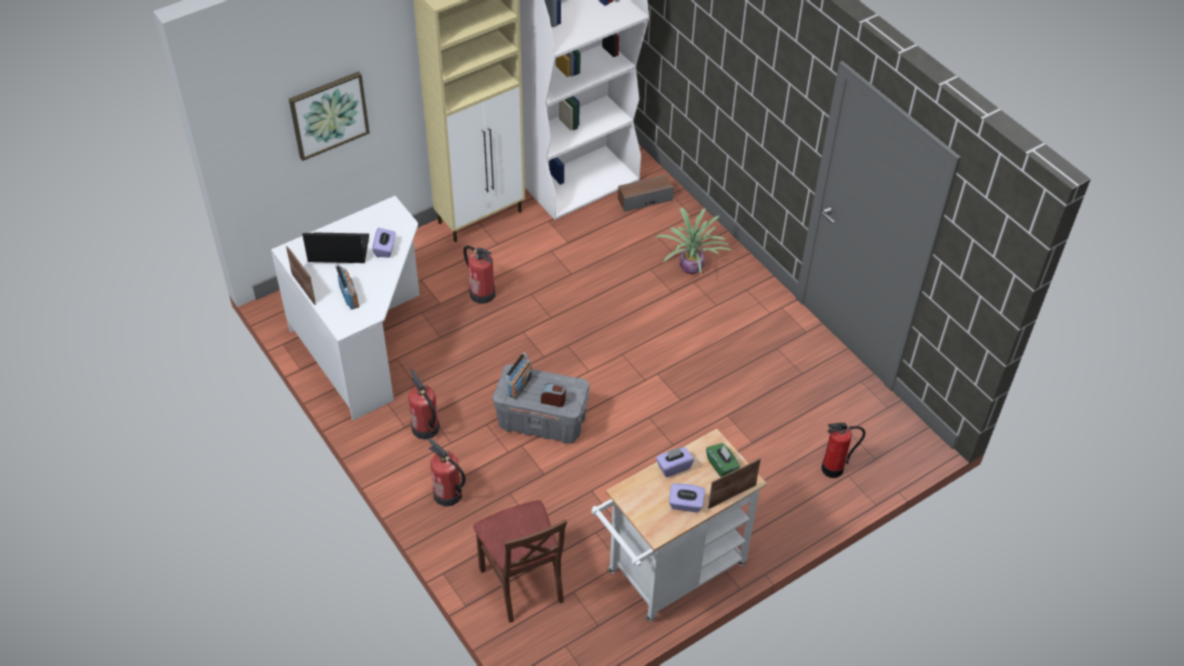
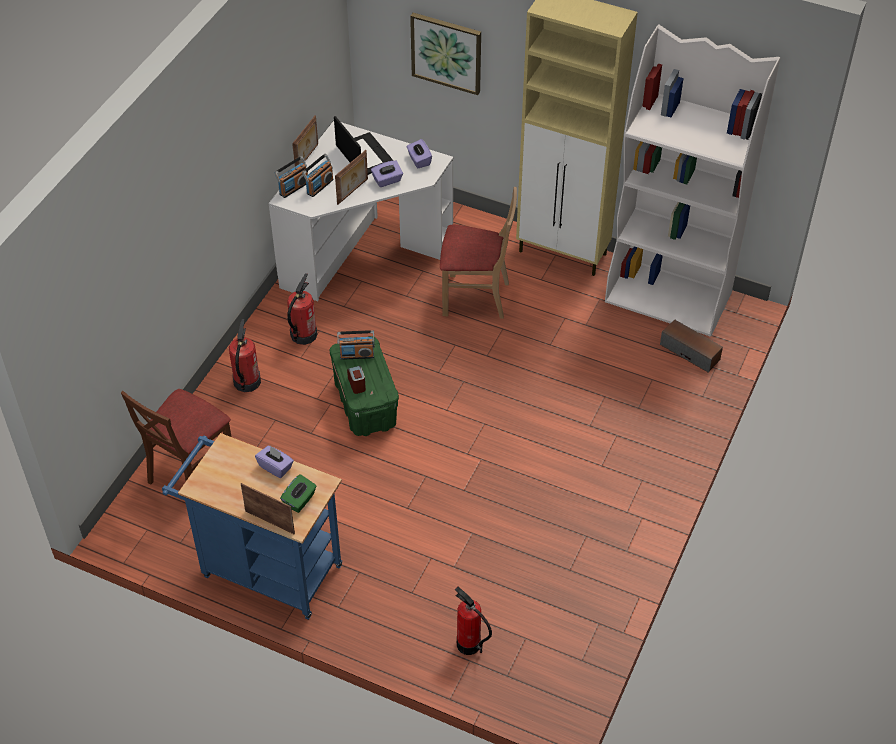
camera: 60 degrees right, 0 degrees up
(334, 315) = (293, 188): none -> radio
(378, 277) = (353, 192): none -> picture frame
(482, 293) = (475, 297): fire extinguisher -> beige chair
(541, 422) = (365, 404): grey storage box -> green storage box
(669, 573) = (264, 569): white cart -> blue cart
(685, 504) = (239, 493): purple tissue box -> purple tissue box (419, 160)
(692, 267) = (634, 426): potted plant -> none

